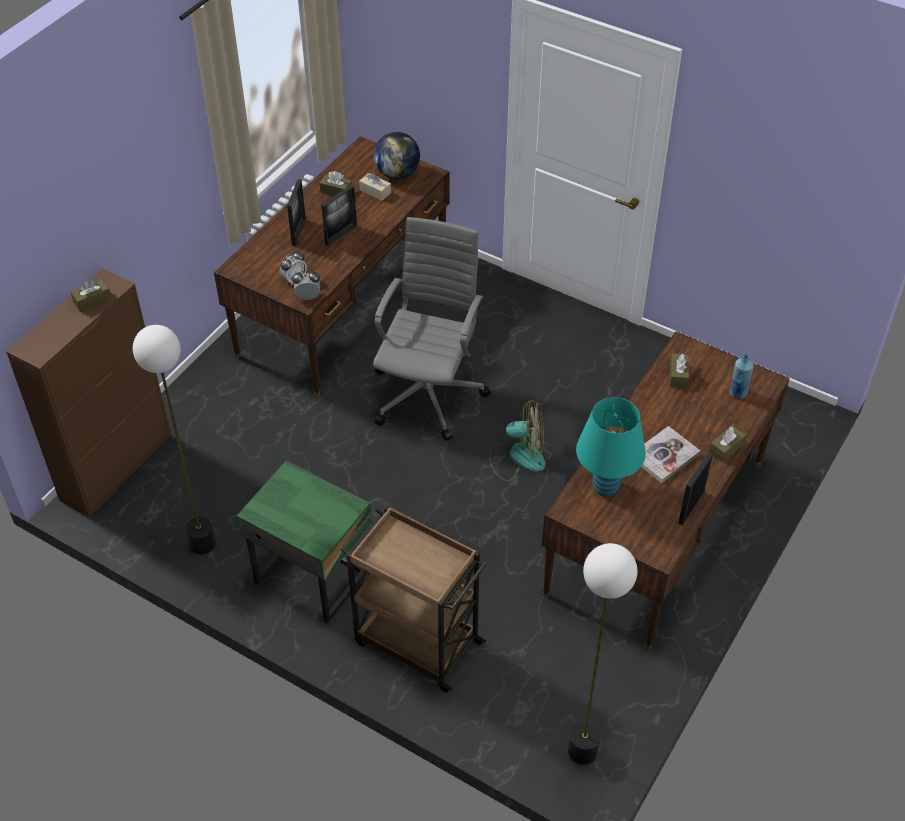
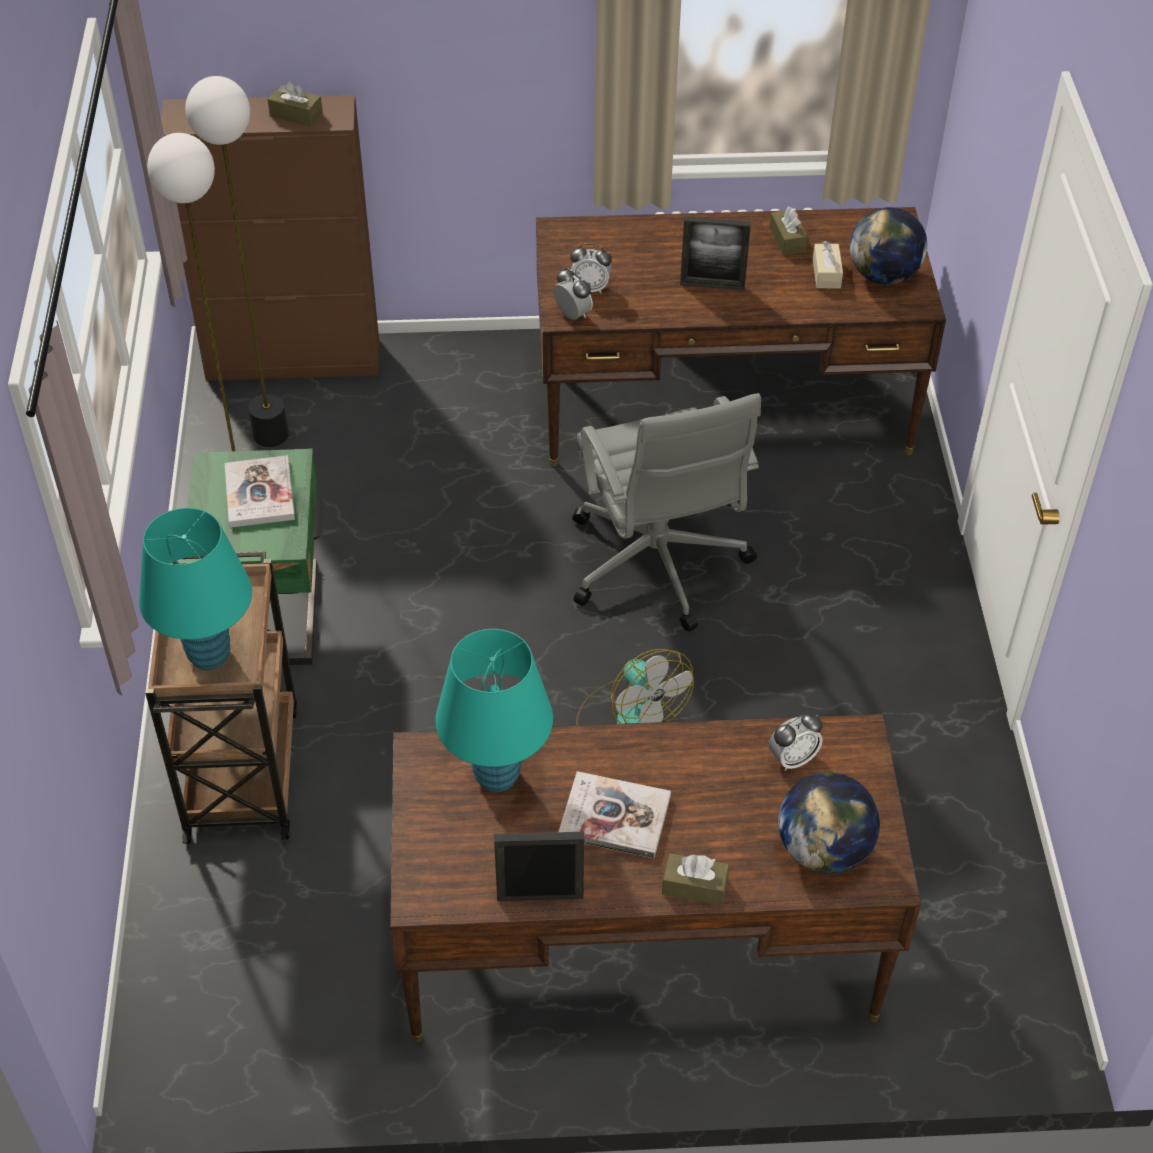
camera: 55 degrees right, 0 degrees up
(298, 232) = (677, 248): picture frame -> none
(300, 500) = (259, 494): none -> book
(429, 392) = (657, 566): grey office chair -> grey office chair turned 90 degrees clockwise
(429, 567) = (209, 655): none -> turquoise table lamp
(583, 751) = (191, 1045): floor lamp -> floor lamp (271, 435)
(678, 375) = (793, 759): brown tissue box -> alarm clock
(737, 393) = (823, 850): blue bottle -> globe

